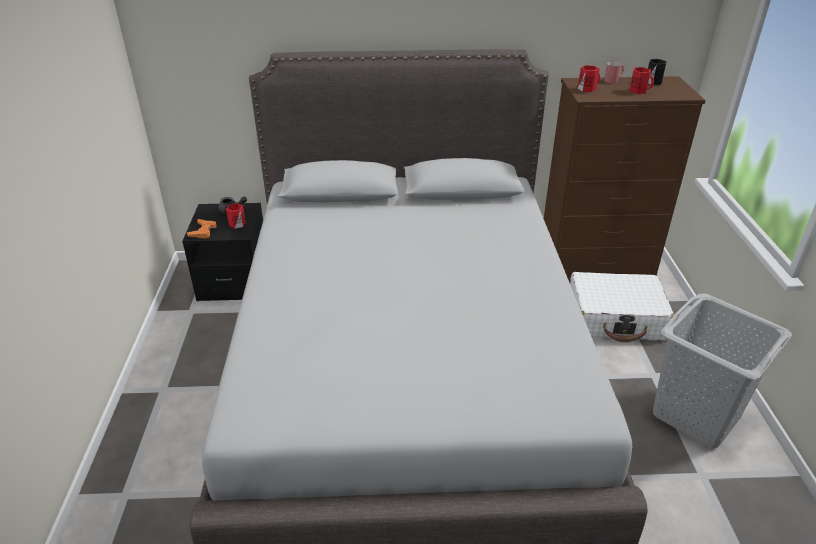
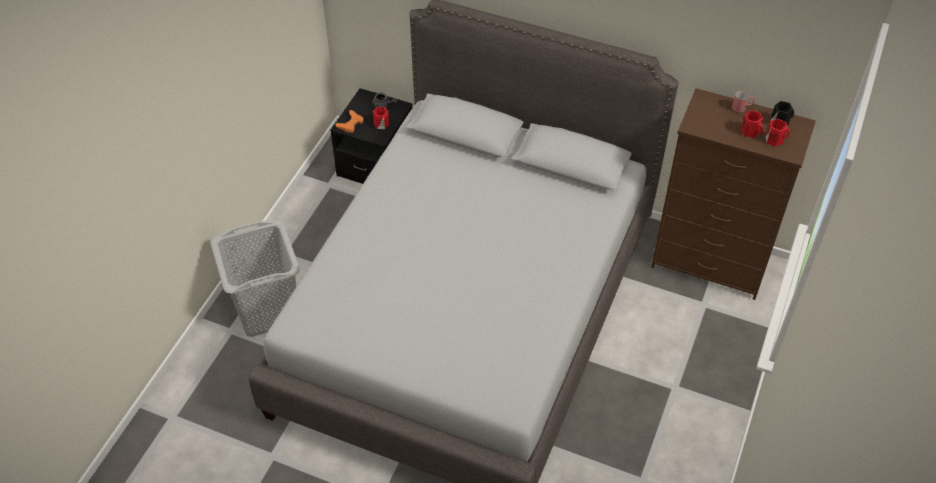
camera: 25 degrees right, 15 degrees up
(587, 88) = (704, 113): red mug -> red mug (775, 139)
(616, 318) = (687, 322): white suitcase -> none
(696, 416) = (680, 435): grey laundry basket -> grey laundry basket (267, 311)

